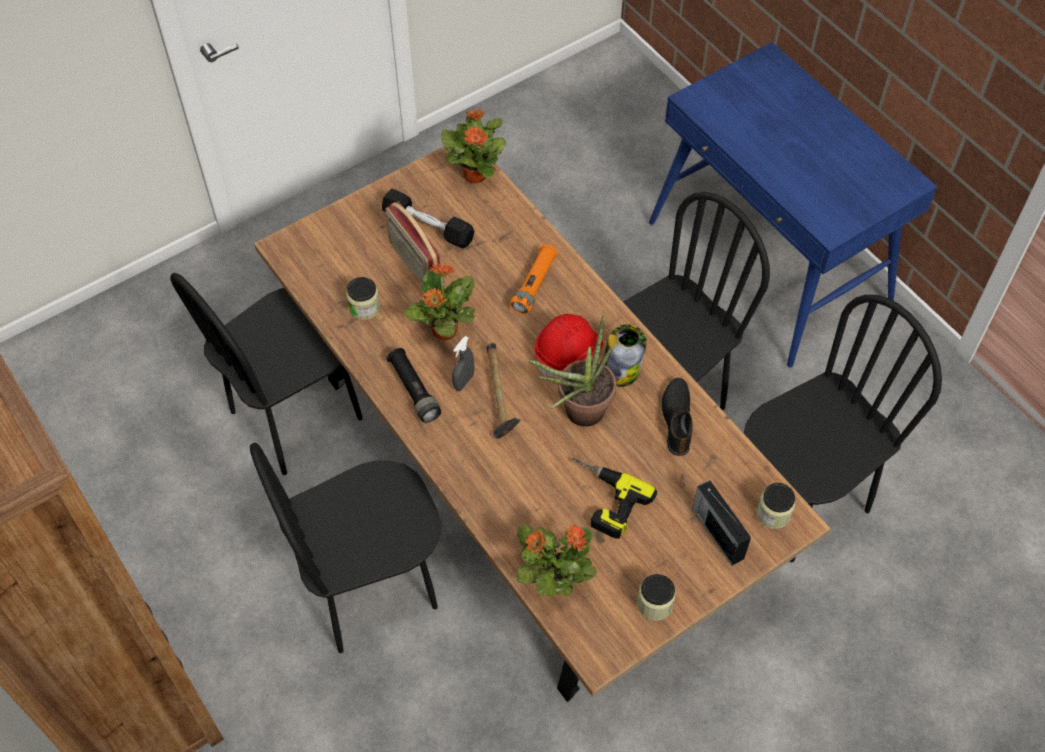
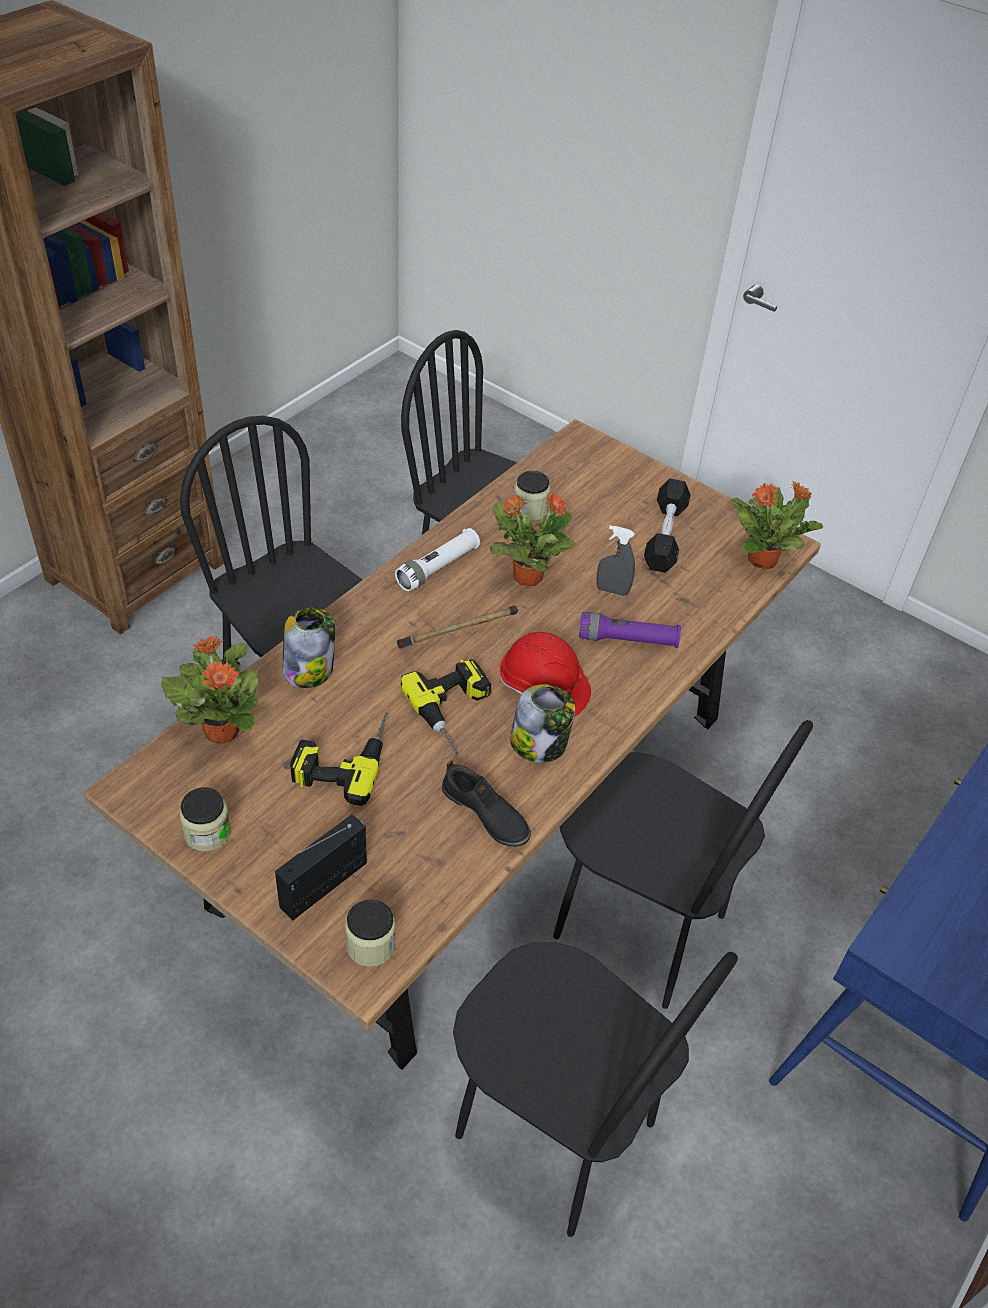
camera: 70 degrees right, 10 degrees down
(414, 265) = (606, 535): radio -> none
(414, 390) = (438, 568): black flashlight -> white flashlight
(464, 381) = (465, 605): grey spray bottle -> grey spray bottle (612, 591)
(503, 507) = (309, 669): none -> jar
(534, 285) = (627, 640): orange flashlight -> purple flashlight
(577, 414) = (457, 712): potted plant -> power drill
(678, 419) = (485, 814): black shoe -> black shoe turned 60 degrees clockwise

